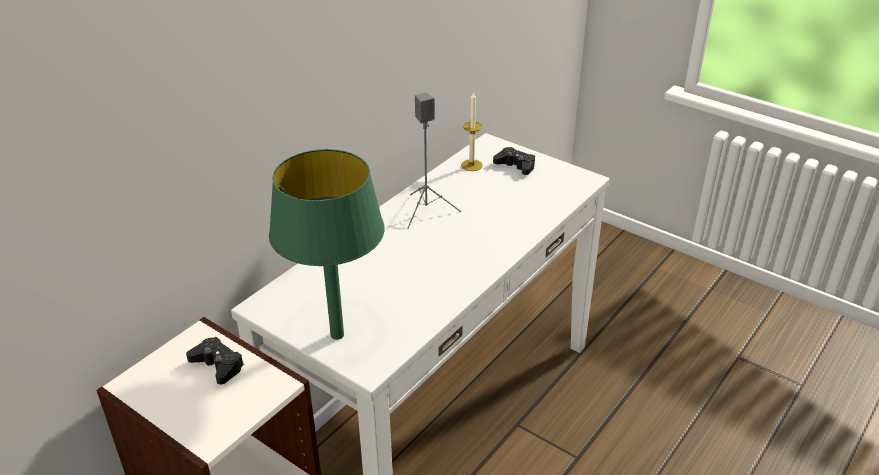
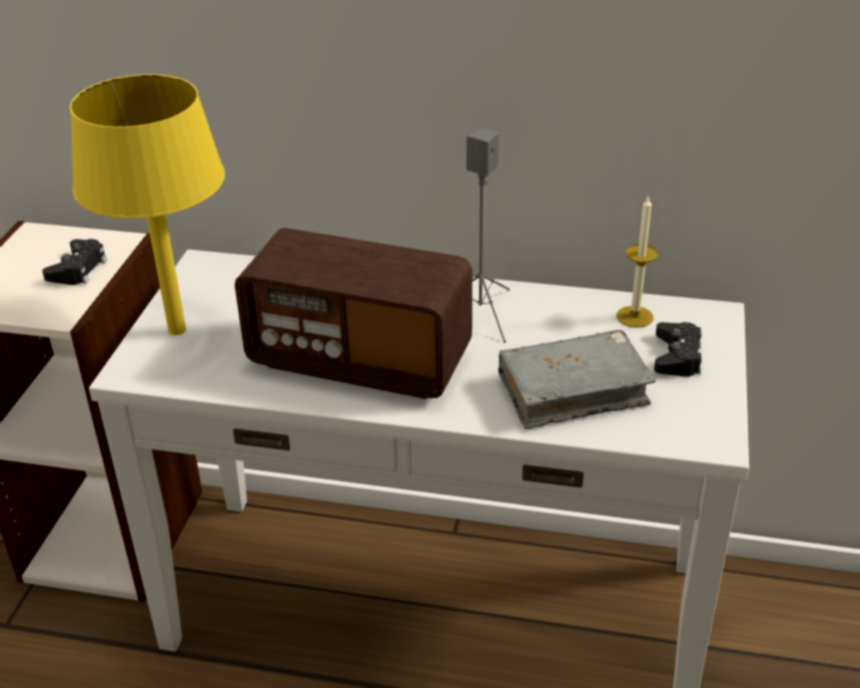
camera: 65 degrees right, 0 degrees up
(337, 334) = (177, 330): green table lamp -> yellow table lamp
(436, 266) = (360, 359): none -> radio
(520, 204) = (573, 391): none -> grey book

